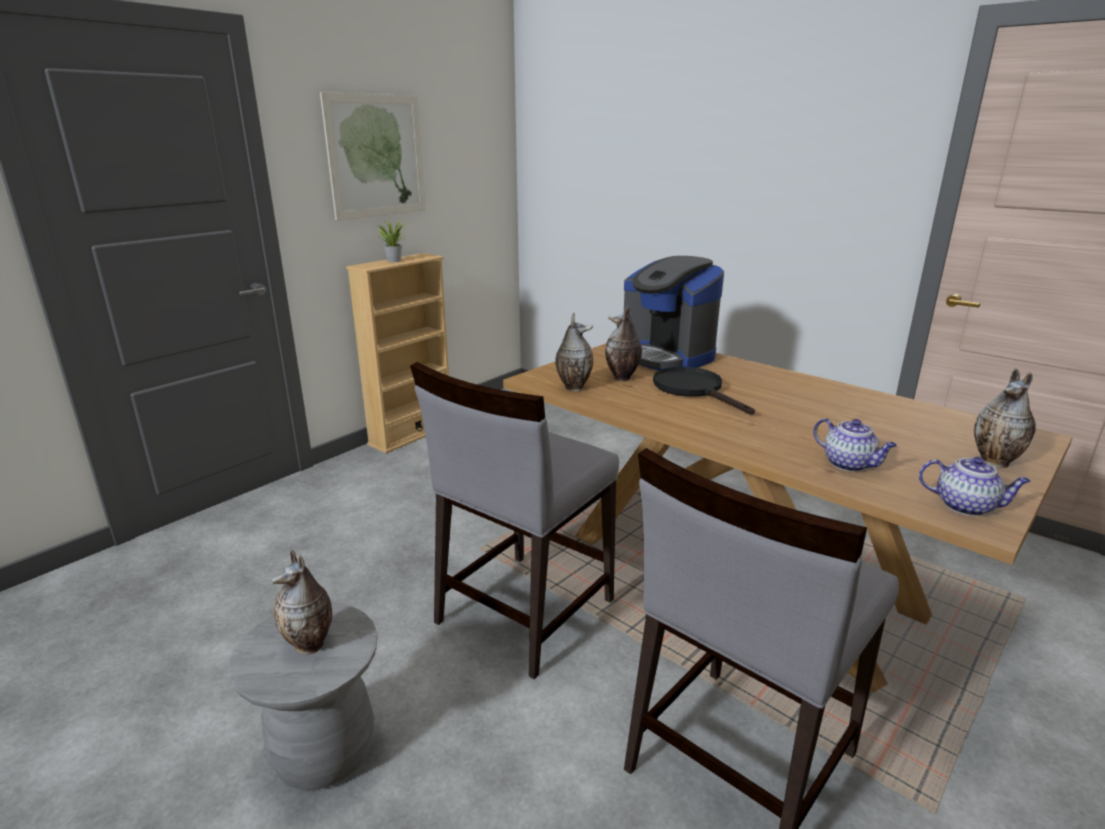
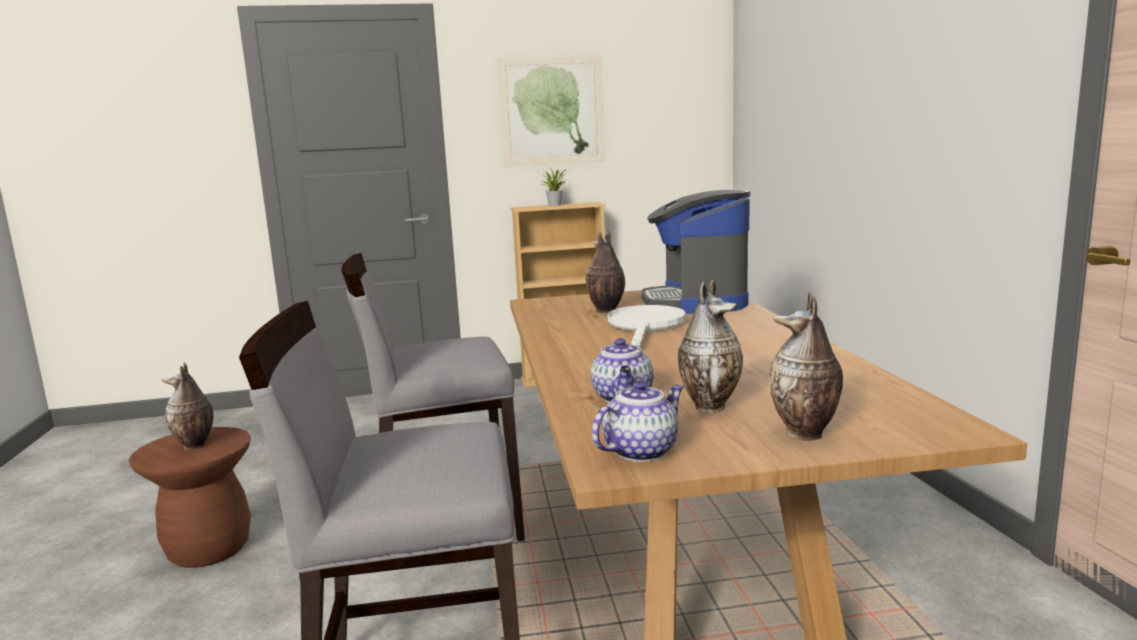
camera: 40 degrees right, 10 degrees down
(324, 754) = (209, 550): grey stool -> brown stool
(573, 387) = (546, 311): vase -> vase (710, 406)
(694, 390) = (646, 326): black frying pan -> white frying pan
(966, 506) = (641, 451): teapot -> teapot turned 105 degrees counterclockwise

